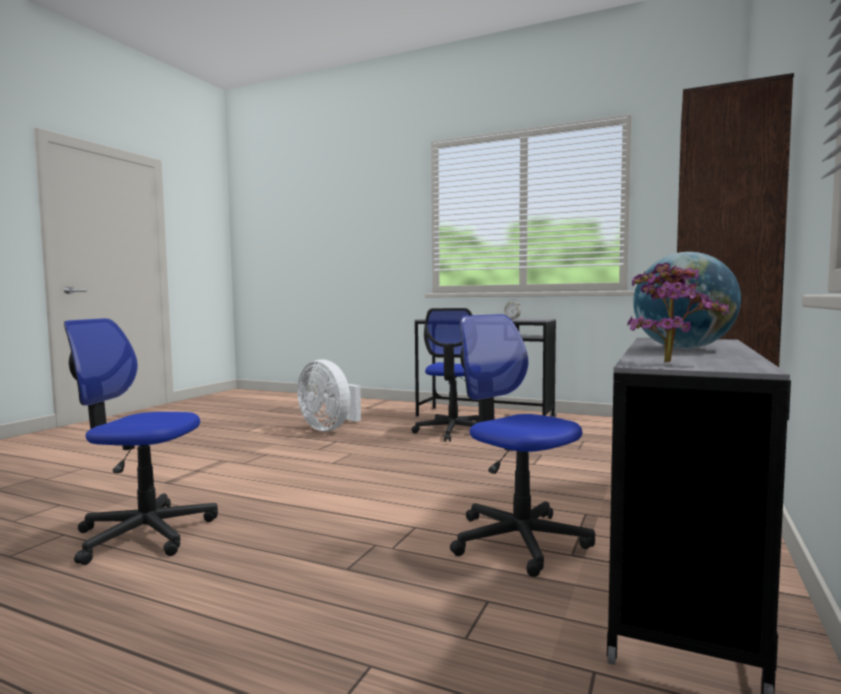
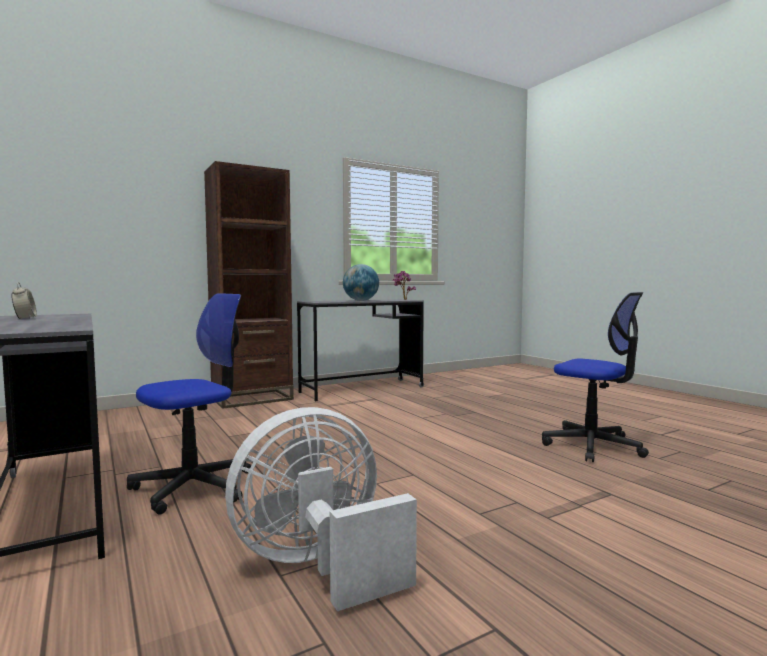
camera: 145 degrees left, 0 degrees up
(329, 428) = (318, 565): white fan -> white fan turned 105 degrees counterclockwise
(518, 540) = (385, 405): office chair -> none

